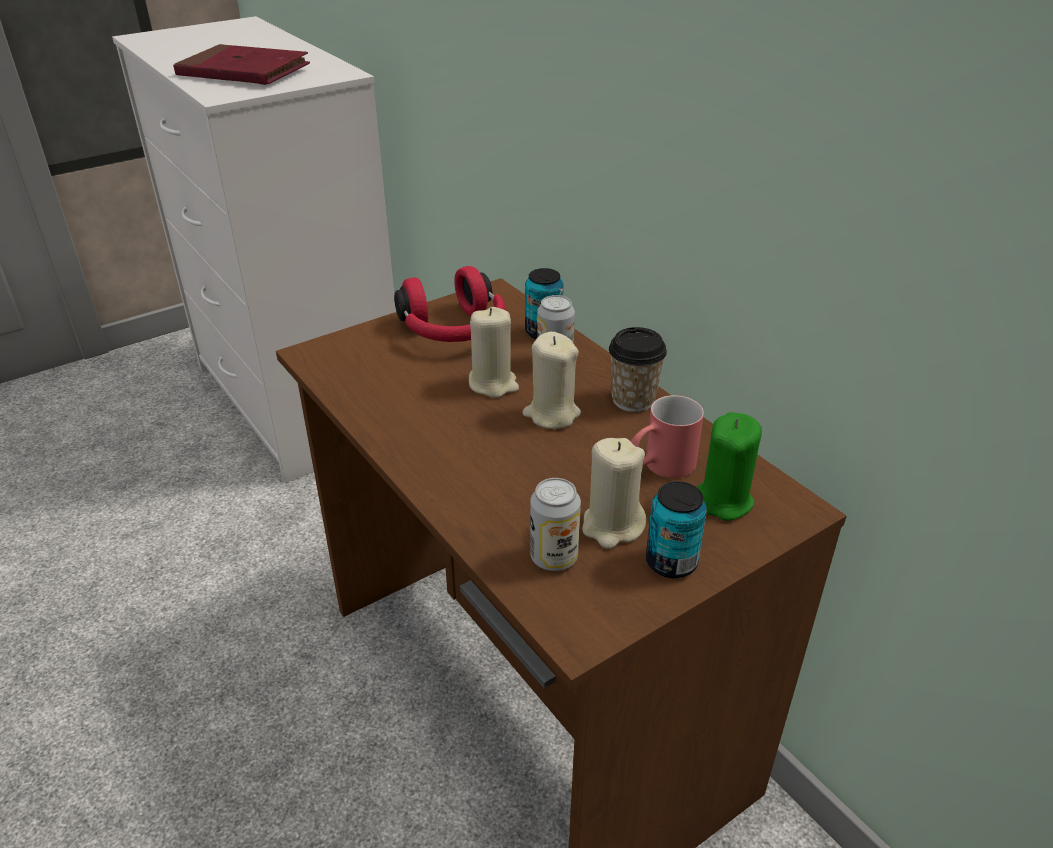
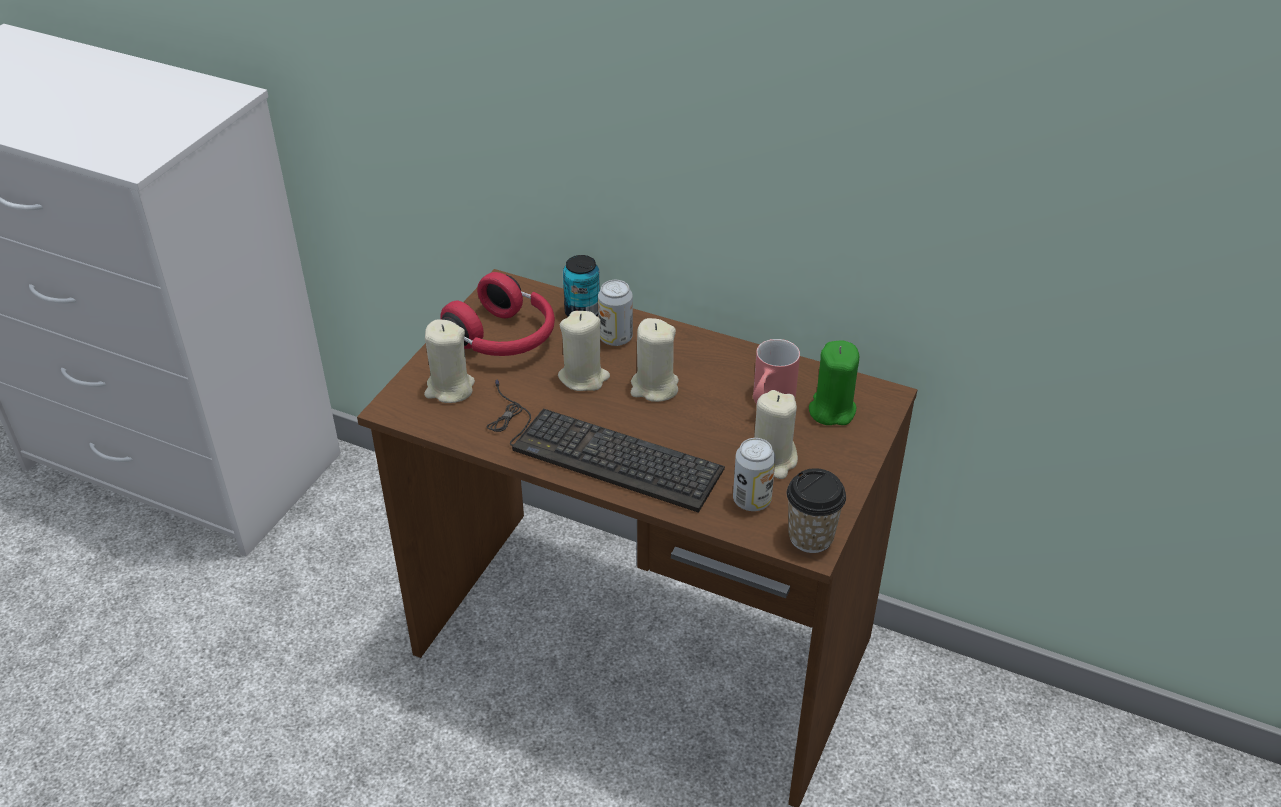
camera: 30 degrees left, 5 degrees up
(244, 72) = (115, 121): red book -> none
(369, 354) = (449, 389): none -> beige candle
(442, 448) = (595, 450): none -> keyboard
(633, 400) = (706, 351): cup -> cup (810, 537)
(671, 562) = (831, 470): can -> none

